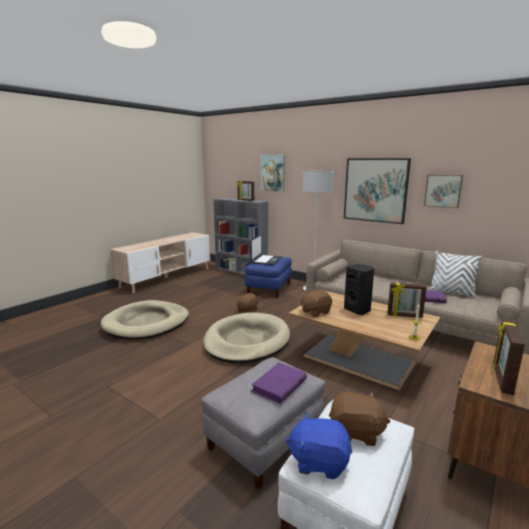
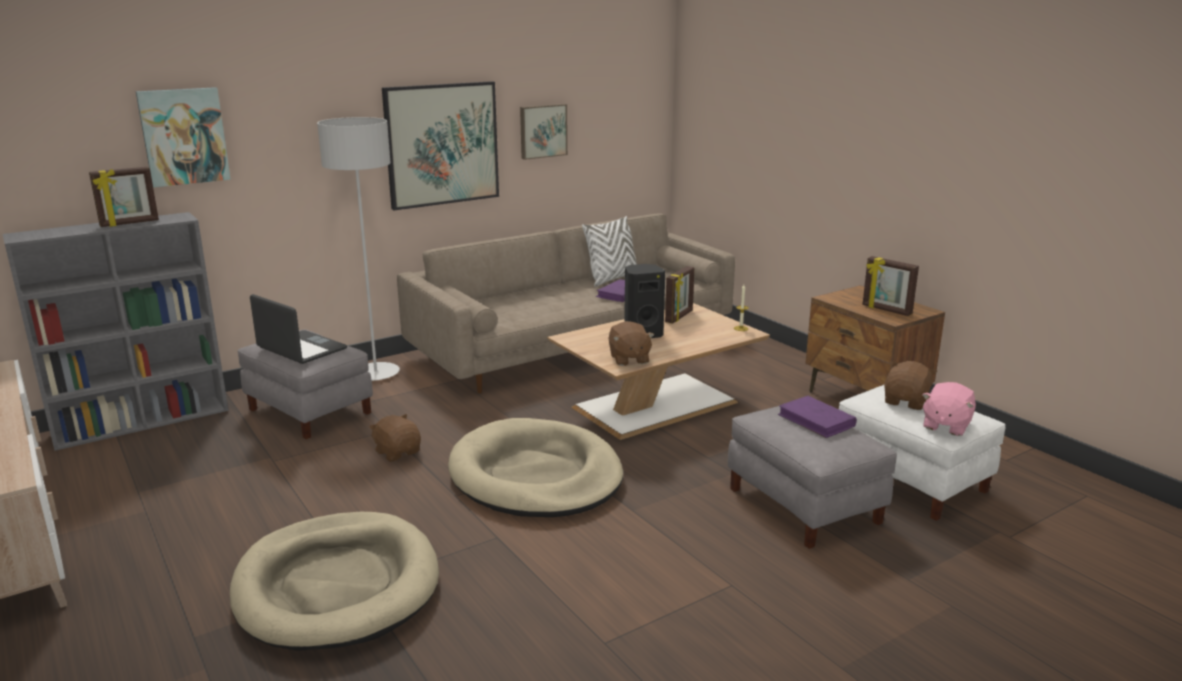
camera: 70 degrees left, 5 degrees up
(269, 288) = (309, 411): blue ottoman -> grey ottoman
(319, 461) = (945, 425): blue plush toy -> pink plush toy

